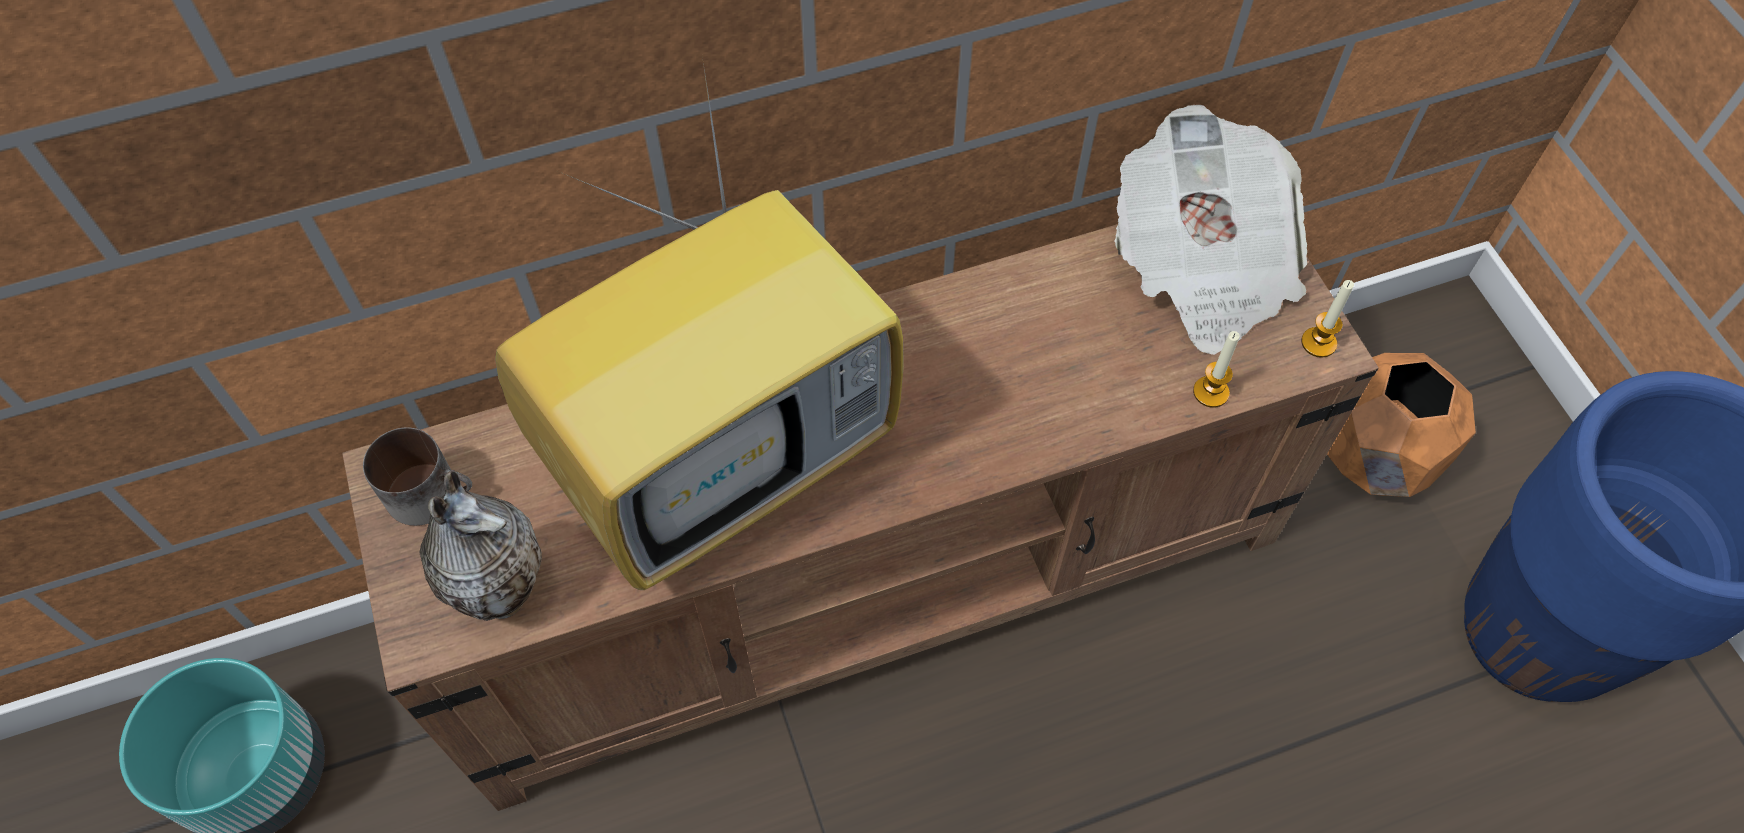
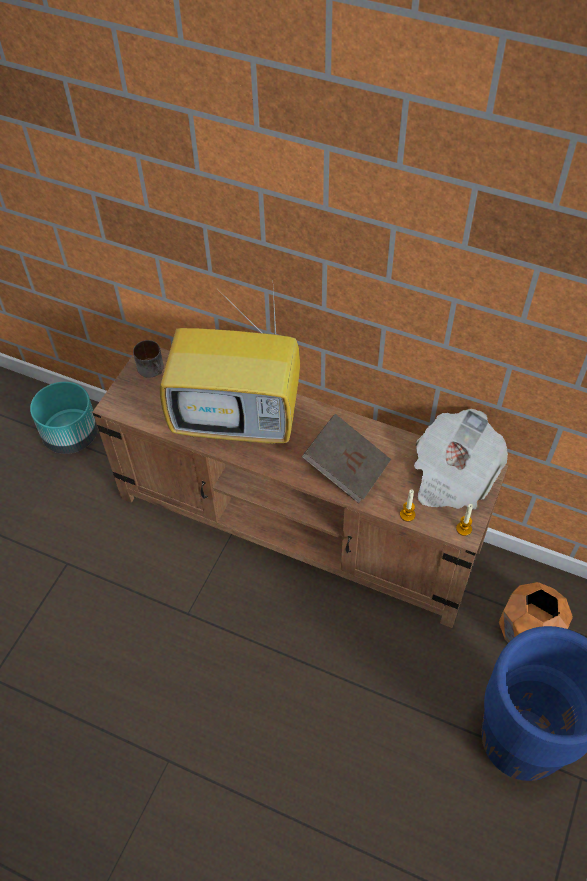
camera: 45 degrees right, 5 degrees down
(502, 588) = (144, 408): vase -> none
(1023, 392) = (346, 468): none -> brown book

